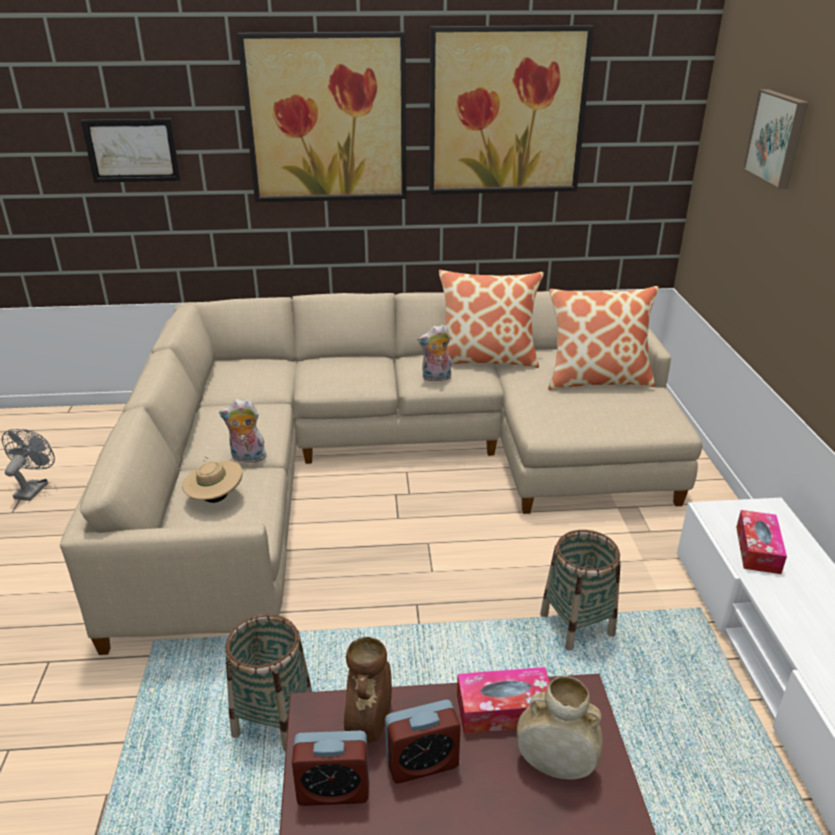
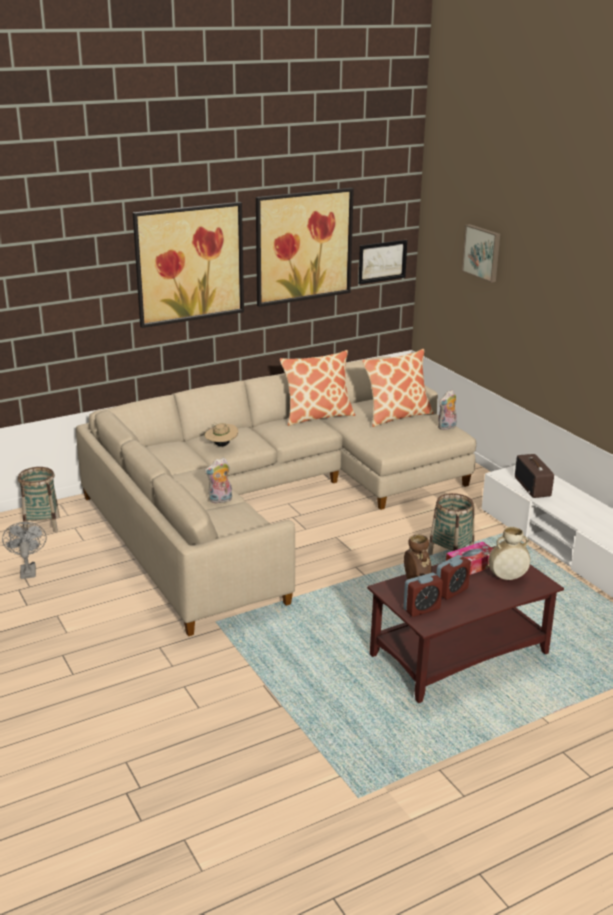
camera: 25 degrees left, 5 degrees down
(132, 150) = (53, 301): picture -> picture (382, 261)
(215, 498) = (229, 522): beige hat -> beige hat (221, 445)
(273, 718) = (323, 633): basket -> basket (42, 525)
(436, 378) = (295, 433): plush toy -> plush toy (447, 427)
(757, 549) = (533, 487): tissue box -> radio

